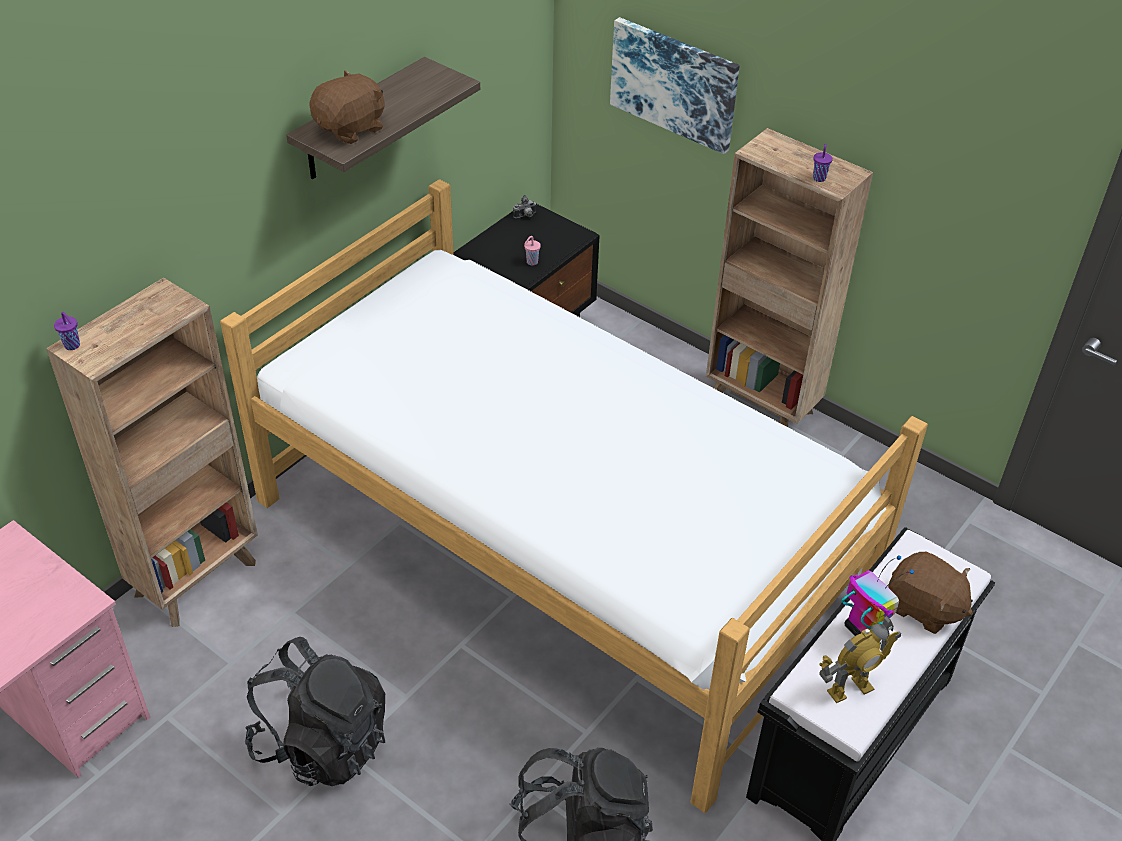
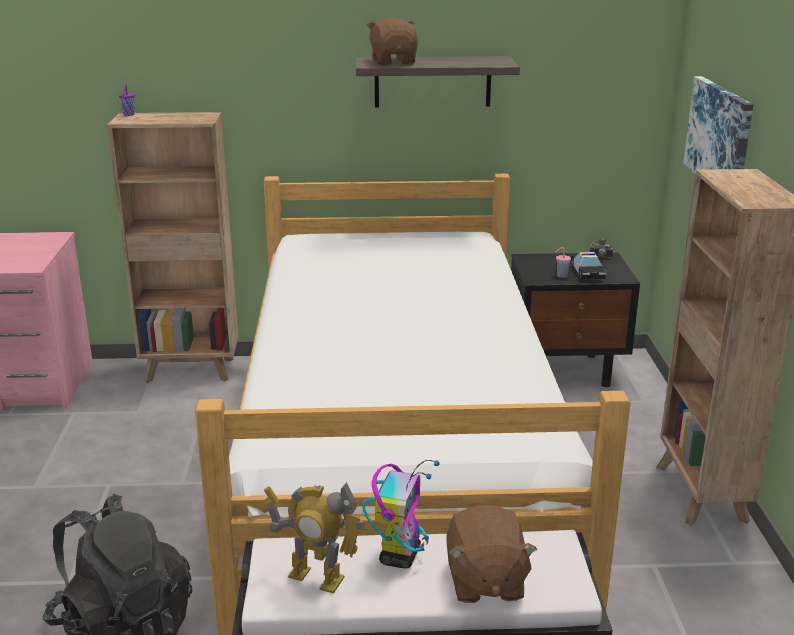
camera: 50 degrees right, 20 degrees down
(322, 743) = (107, 471): black backpack -> none
(351, 129) = (394, 62): brown plush toy -> brown plush toy turned 105 degrees counterclockwise
(545, 245) = (587, 273): none -> toy car
(819, 178) = (746, 195): purple cup -> none

